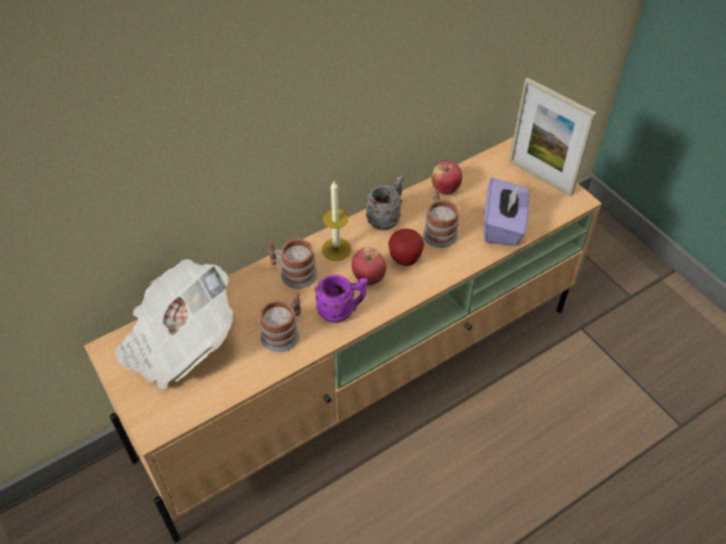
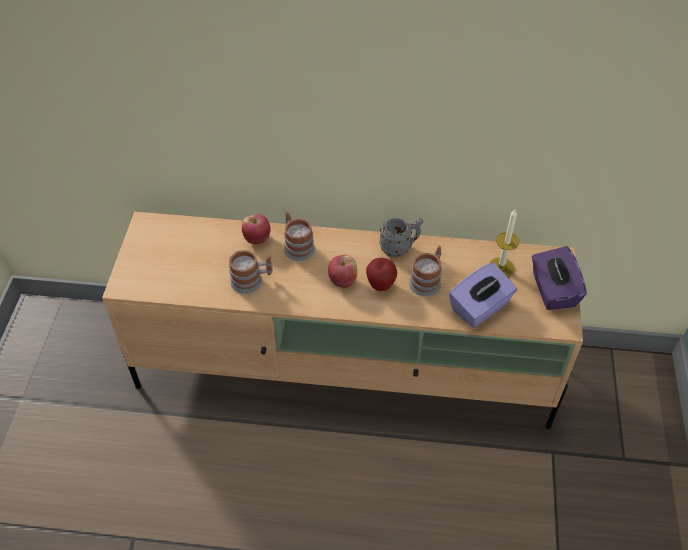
camera: 40 degrees right, 0 degrees up
(178, 342) = (185, 244): newspaper -> none
(336, 249) = (342, 248): candle -> candle (501, 267)
(342, 310) = (302, 291): purple mug -> none
(445, 189) = (465, 254): apple -> apple (257, 239)
(540, 177) = (552, 290): picture frame -> purple tissue box

